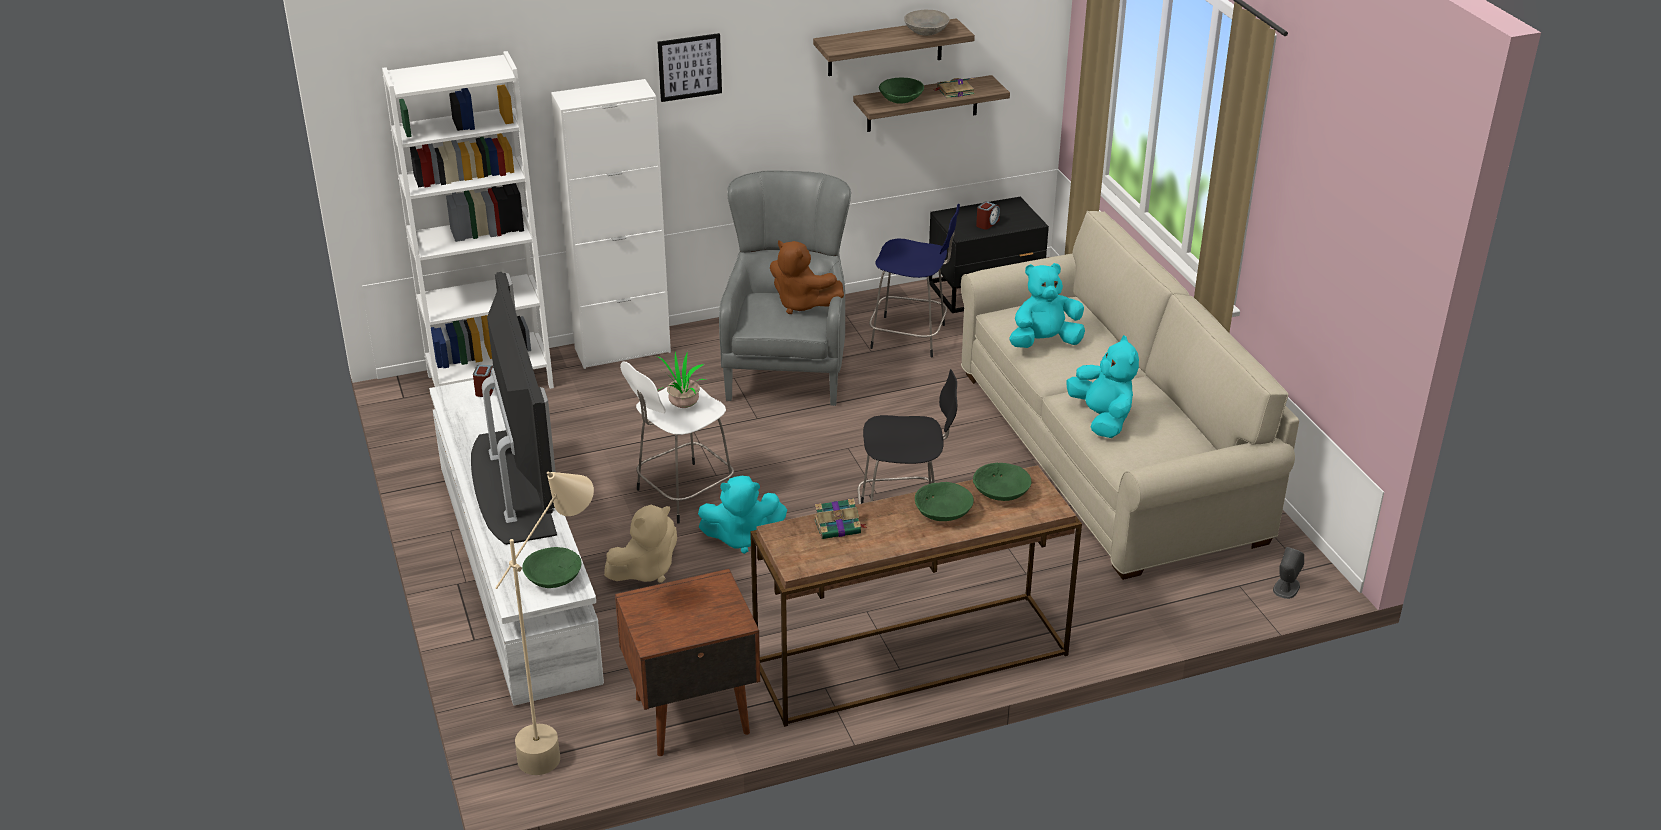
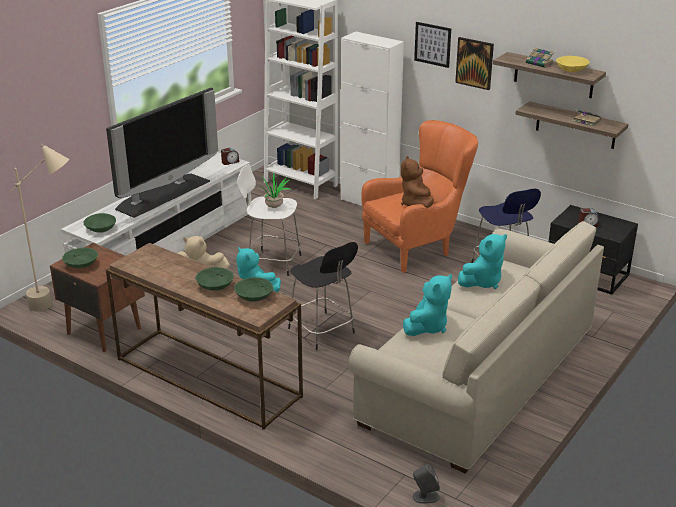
camera: 55 degrees right, 5 degrees down
(763, 71) = (474, 63): none -> picture
(787, 367) = (418, 247): grey armchair -> orange armchair
(838, 527) = (170, 262): book -> book (540, 63)
(901, 99) = (548, 112): green bowl -> green bowl (81, 264)
(926, 31) = (571, 70): grey bowl -> yellow bowl
(1044, 342) = (482, 282): turquoise plush toy -> turquoise plush toy turned 105 degrees clockwise

